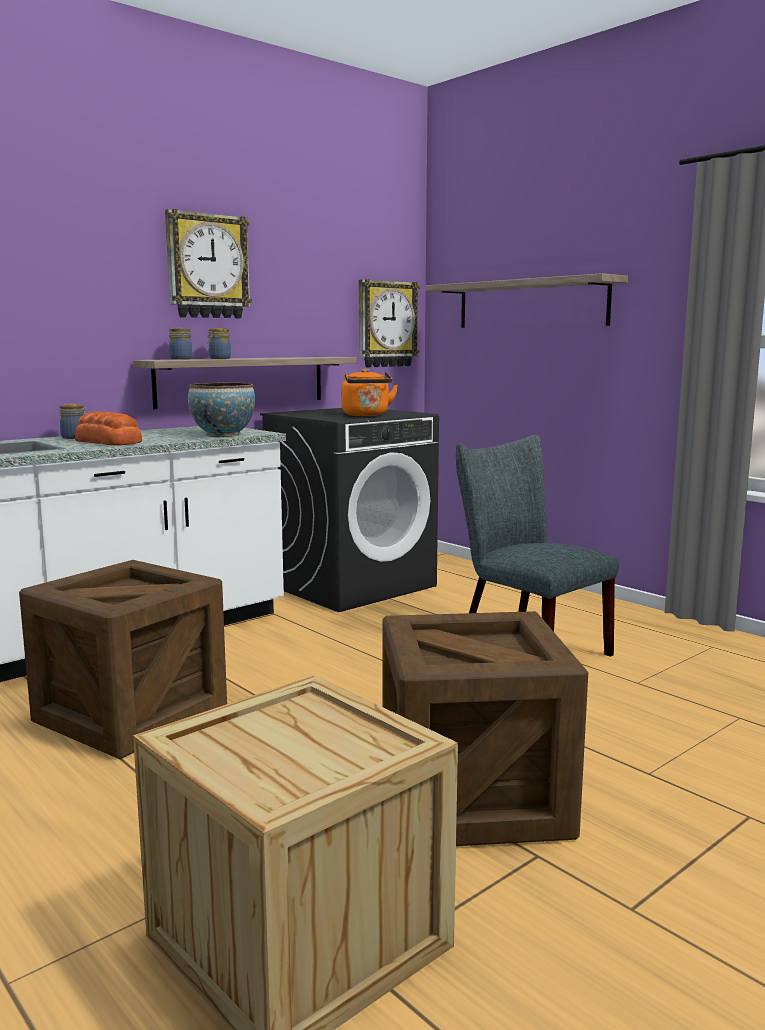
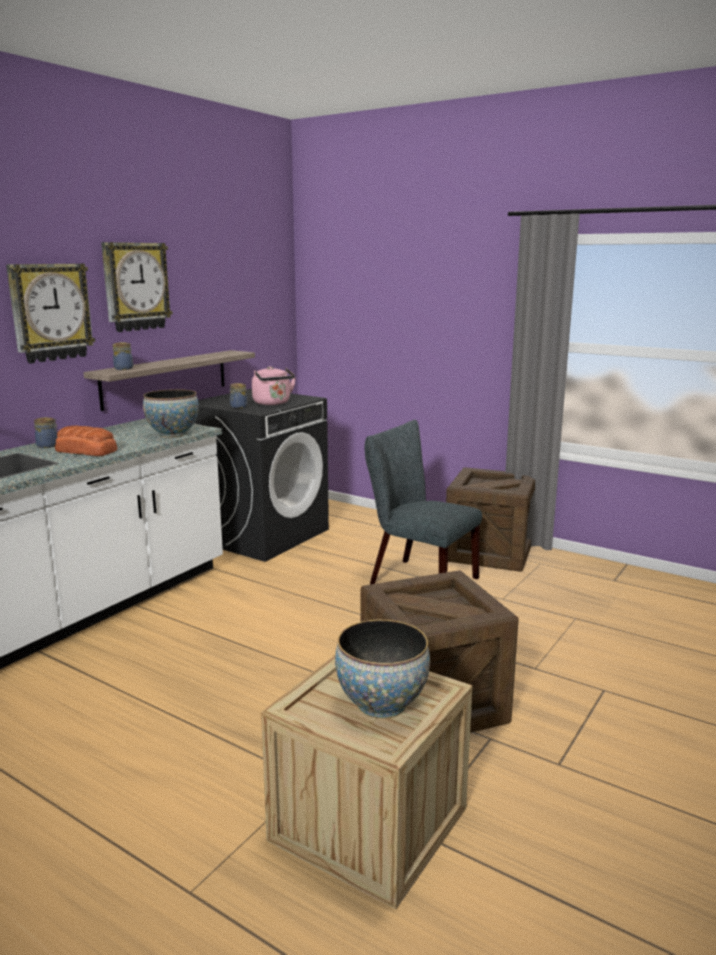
camera: 15 degrees left, 5 degrees up
(131, 715) = (151, 674): crate -> crate (489, 552)
(219, 358) = (152, 364): jar -> jar (238, 407)
(308, 749) = (381, 704): none -> bowl
(366, 415) = (273, 403): orange kettle -> pink kettle
(386, 324) = (269, 319): wall clock -> wall clock (50, 312)
(530, 304) = (388, 306): shelf -> none

